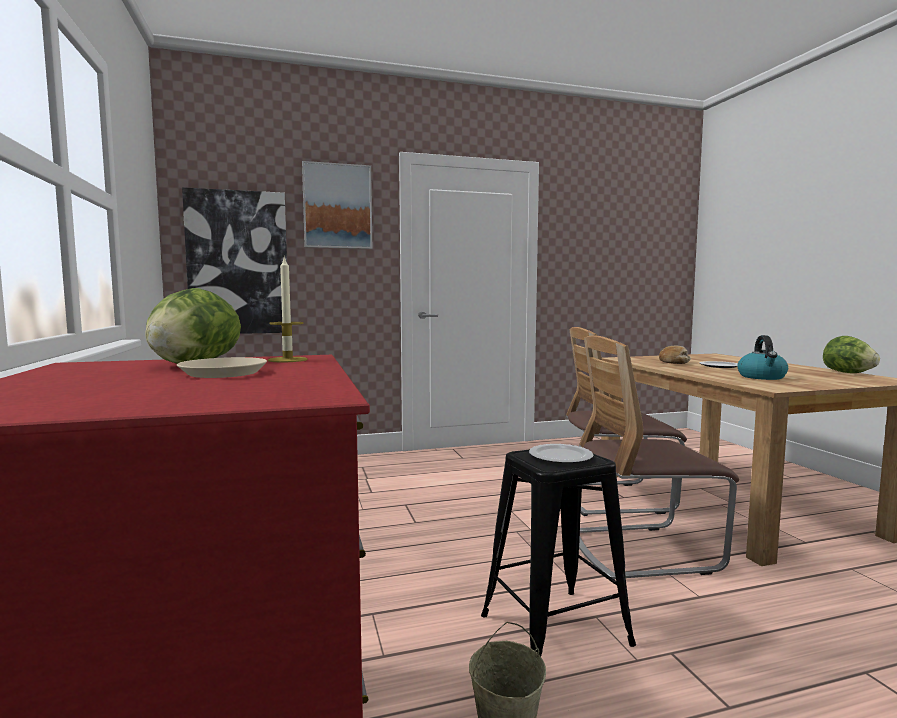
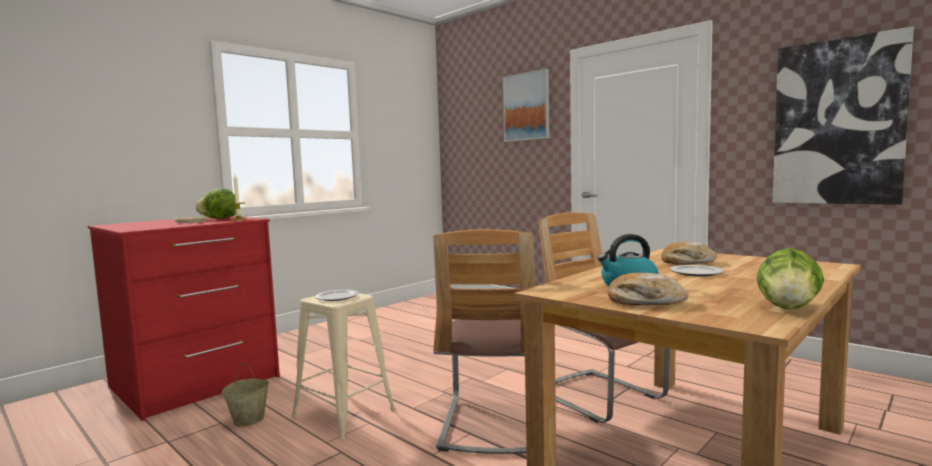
camera: 60 degrees right, 0 degrees up
(238, 263) = (472, 156): picture -> picture (837, 122)
(555, 630) = (343, 414): black stool -> beige stool
(643, 551) = (492, 424): chair -> chair turned 135 degrees counterclockwise
(824, 382) = (644, 301): none -> bread

